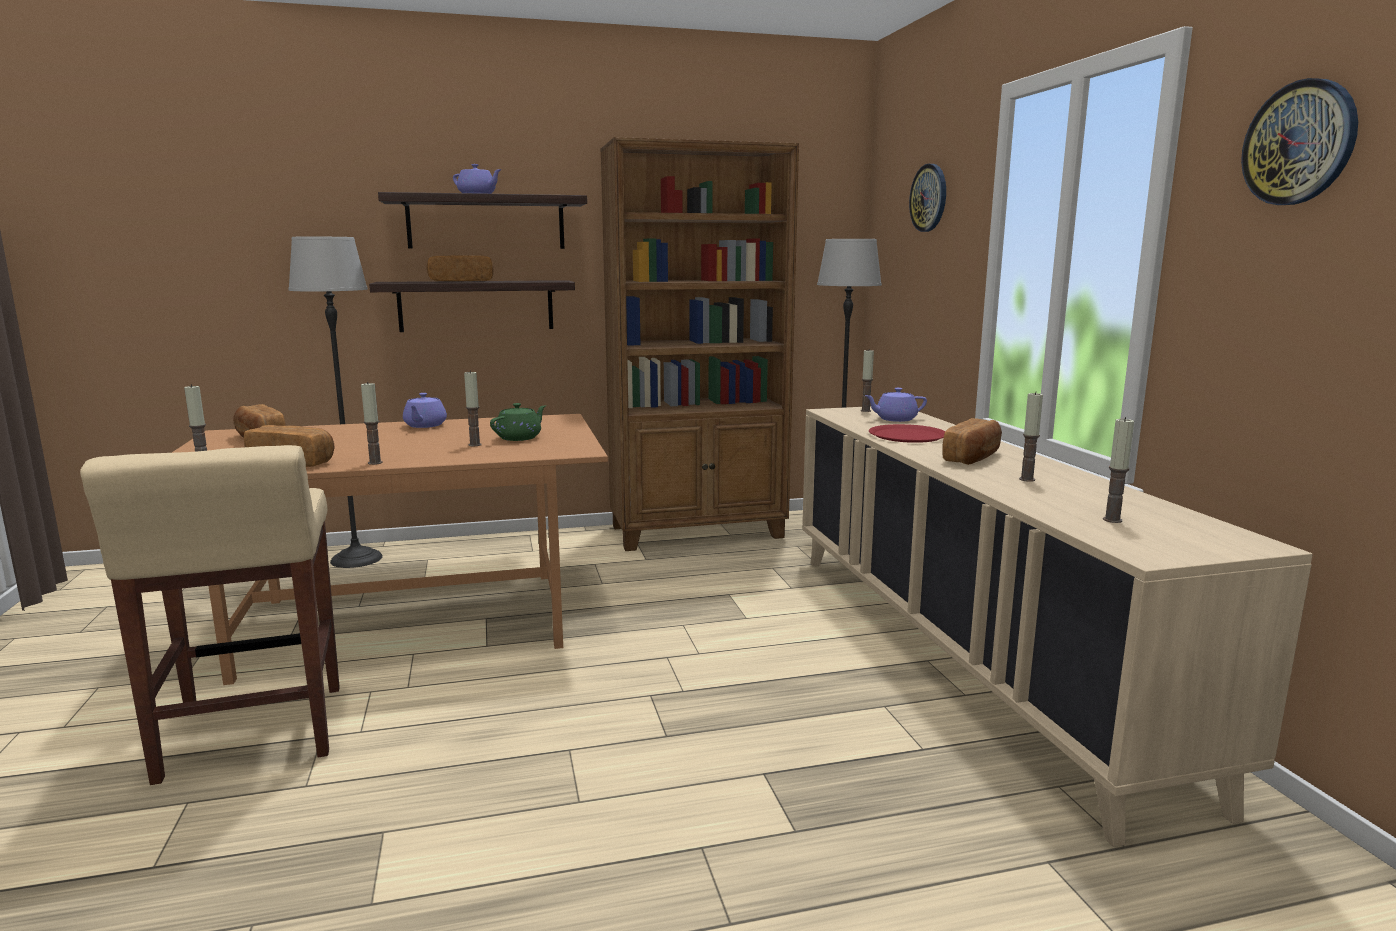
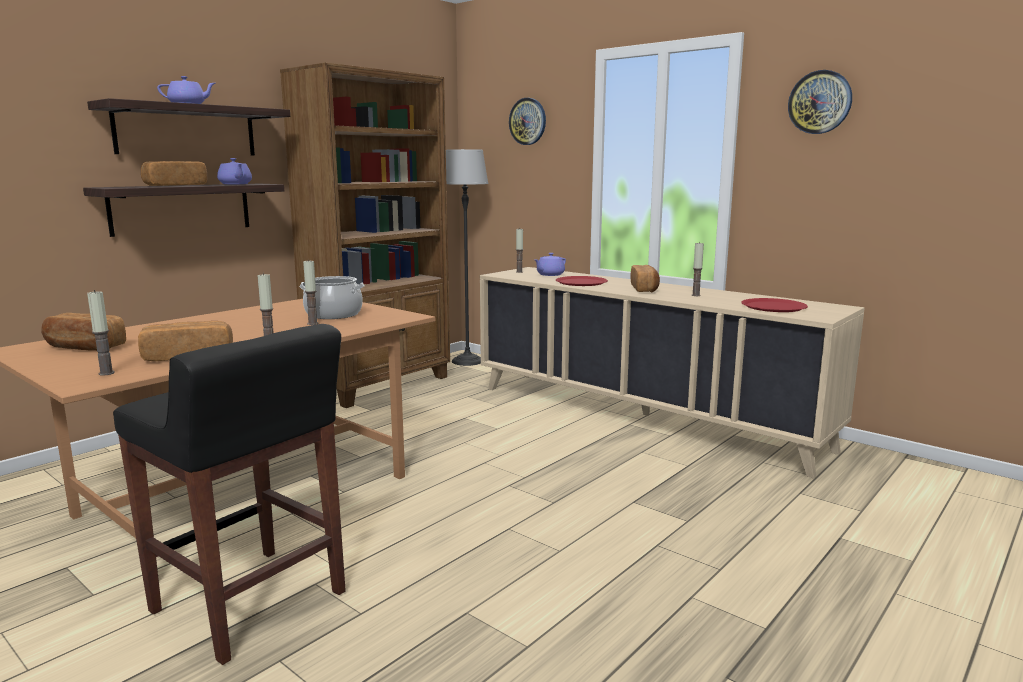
camera: 35 degrees left, 0 degrees up
(253, 734) = (250, 603): beige stool -> black stool
(356, 559) = (100, 466): floor lamp -> none
(425, 425) = (219, 317): purple teapot -> purple teapot (235, 184)
(520, 438) = (333, 314): green teapot -> cooking pot
(1112, 520) = (773, 306): candle -> red plate

